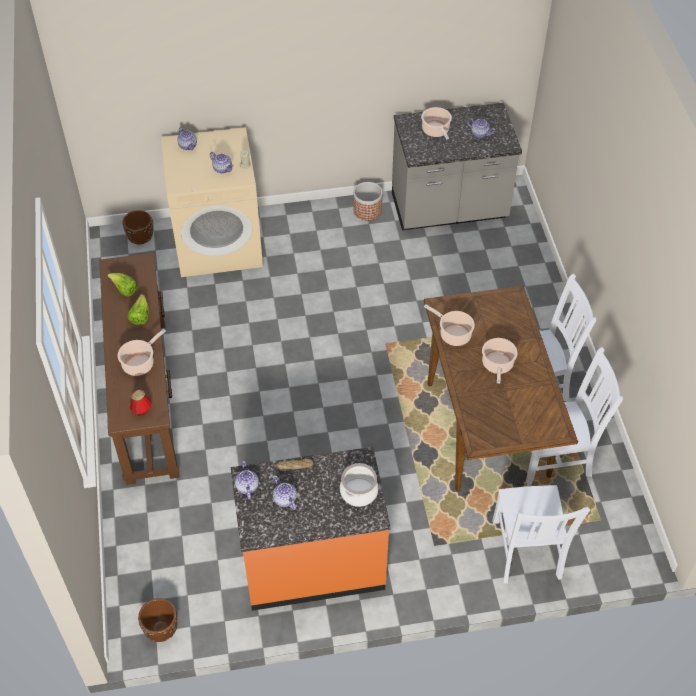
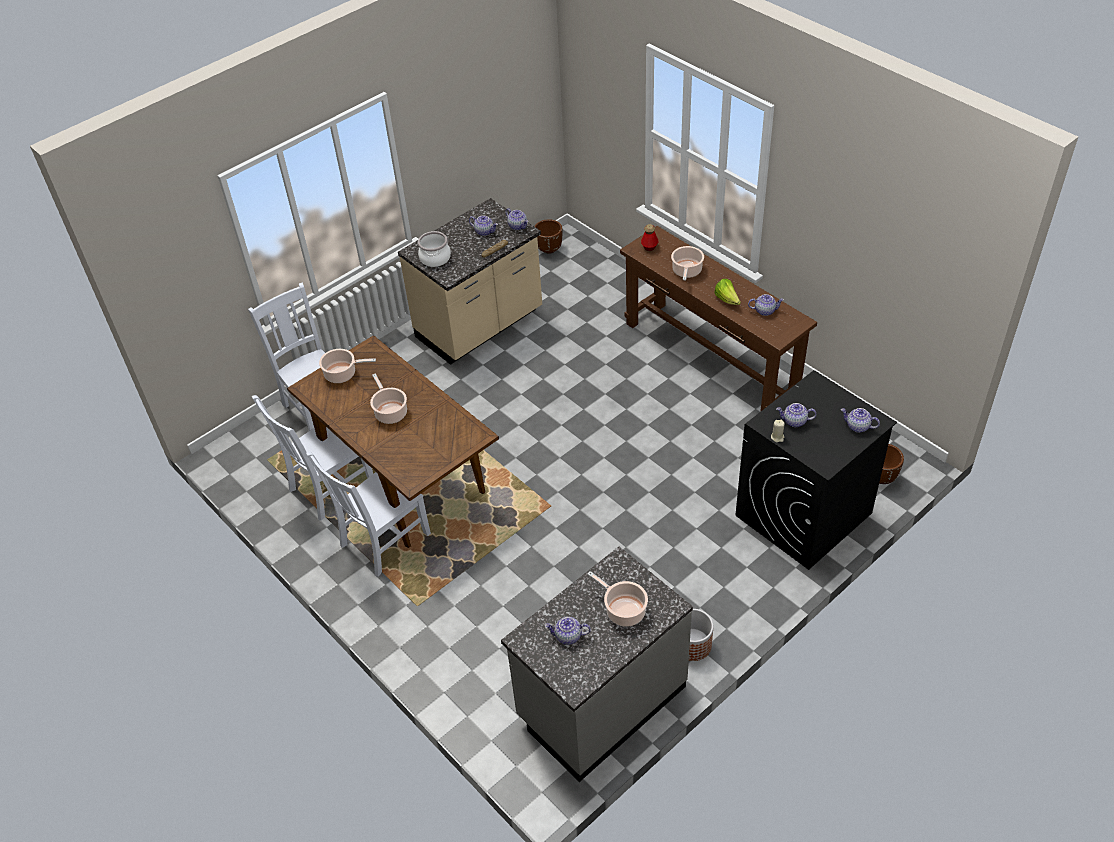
camera: 150 degrees right, 5 degrees down
(124, 290) = (765, 311): lettuce -> teapot
(219, 243) = (803, 515): beige washing machine -> black washing machine
(312, 561) = (480, 326): orange counter -> beige counter
(453, 334) = (447, 418): cooking pot -> cooking pot (342, 374)

